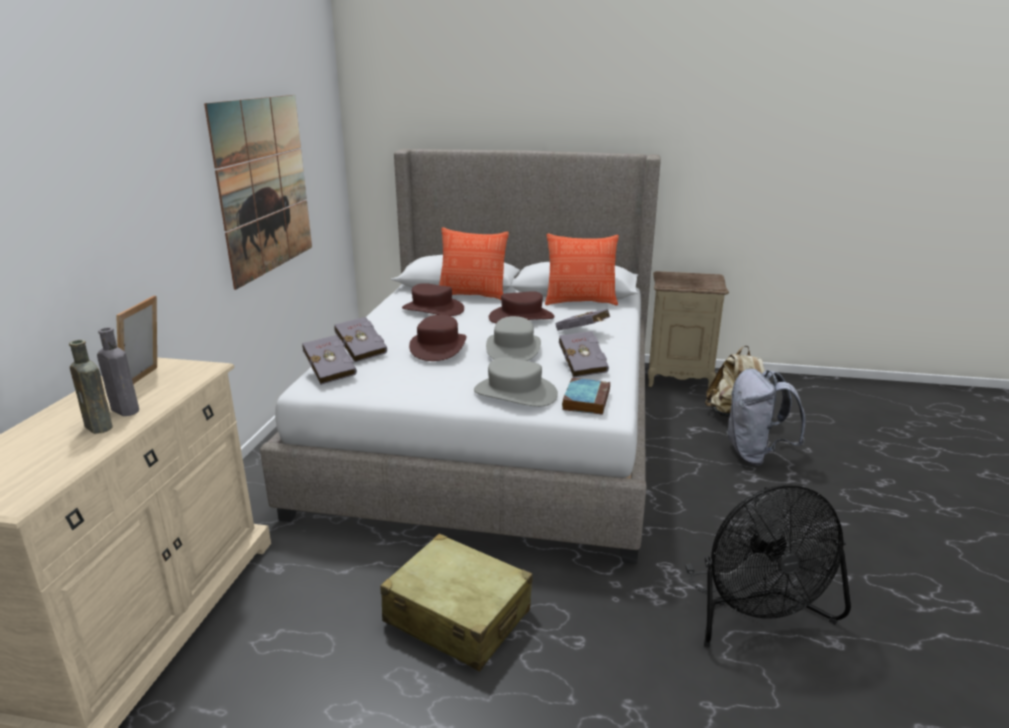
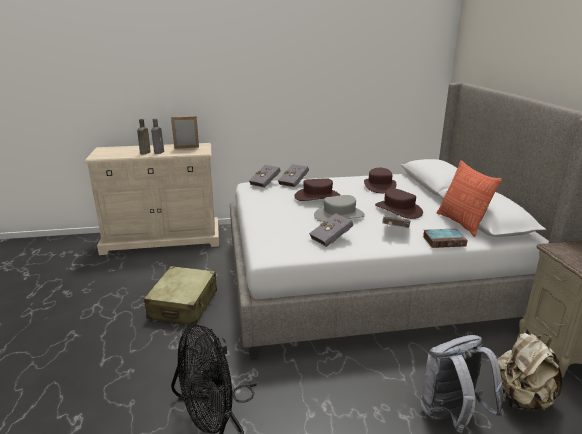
camera: 70 degrees right, 0 degrees up
(264, 186) = (339, 88): picture -> none
(473, 296) = (422, 191): orange pillow -> none
(515, 393) = (272, 225): grey hat -> none
(586, 400) = (279, 246): book -> book (444, 241)

